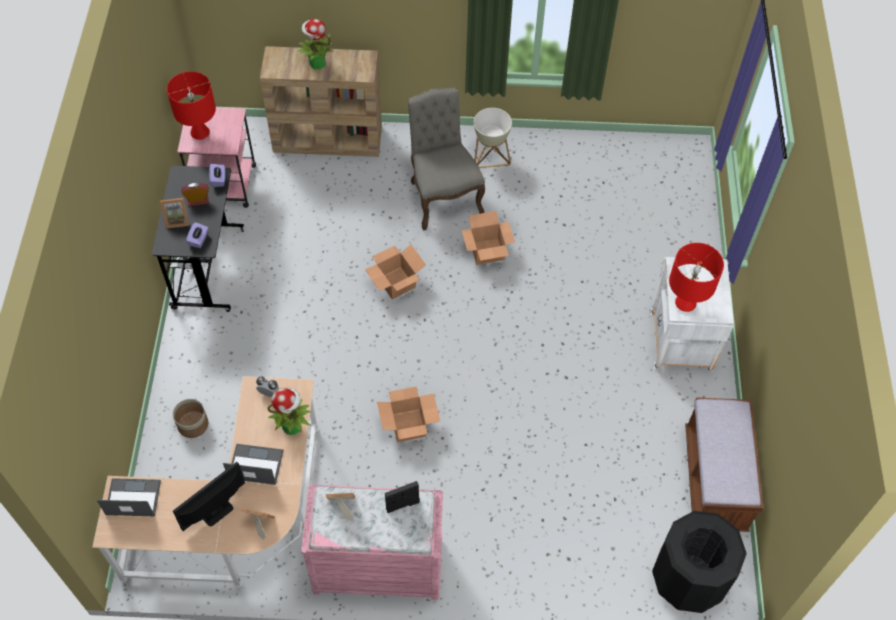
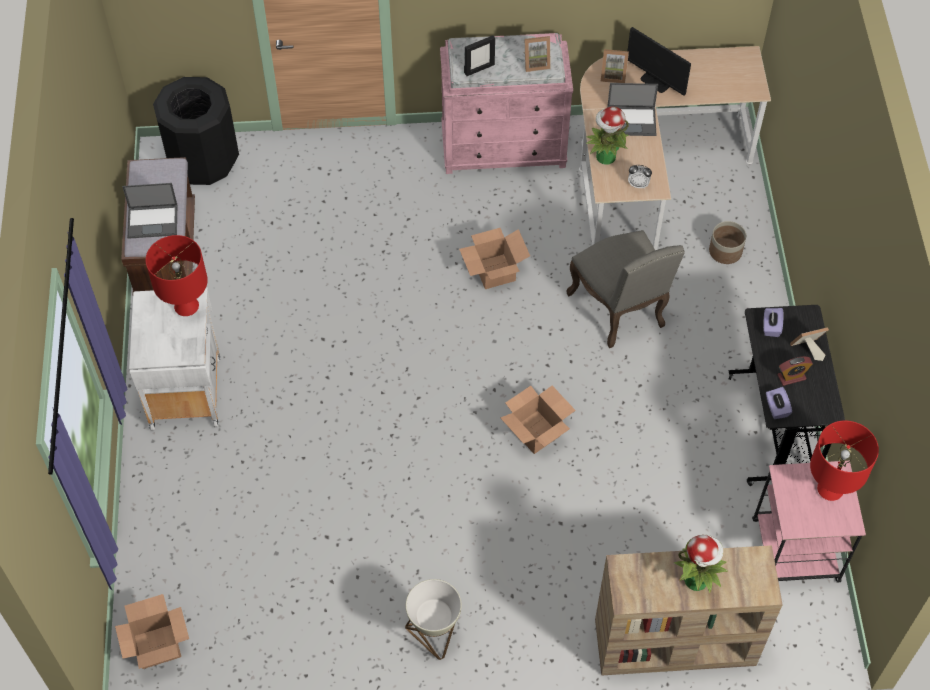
camera: 175 degrees right, 0 degrees up
(132, 498) = (739, 84): laptop -> laptop (153, 221)
(216, 511) = (656, 81): monitor -> monitor turned 90 degrees clockwise
(443, 197) = (493, 561): grey chair -> grey chair (619, 310)
(487, 251) = (426, 487): cardboard box -> cardboard box (157, 647)

